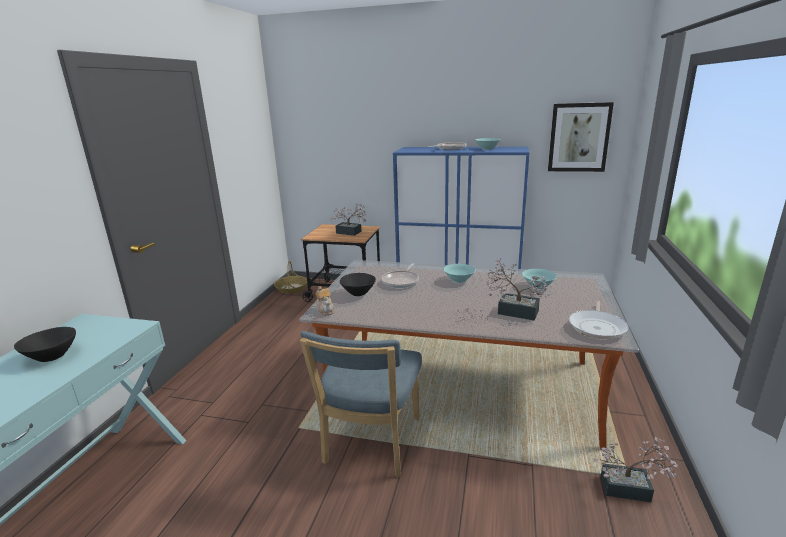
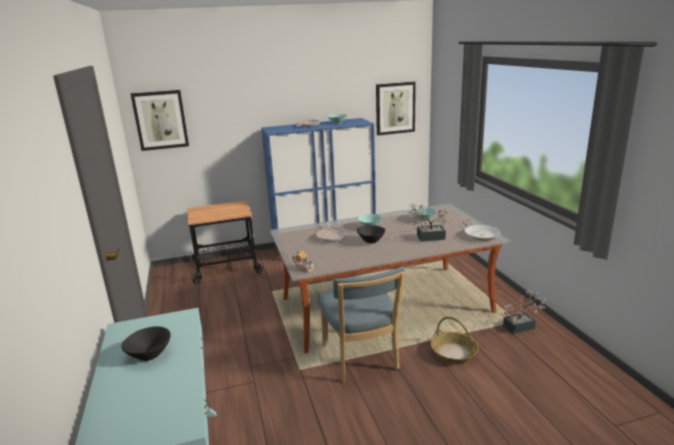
camera: 30 degrees left, 0 degrees up
(292, 288) = (168, 276): basket -> basket (454, 353)
(304, 130) = (160, 120): none -> picture
(351, 233) = (228, 210): potted plant -> none
(358, 293) = (311, 251): black bowl -> black bowl (371, 241)

